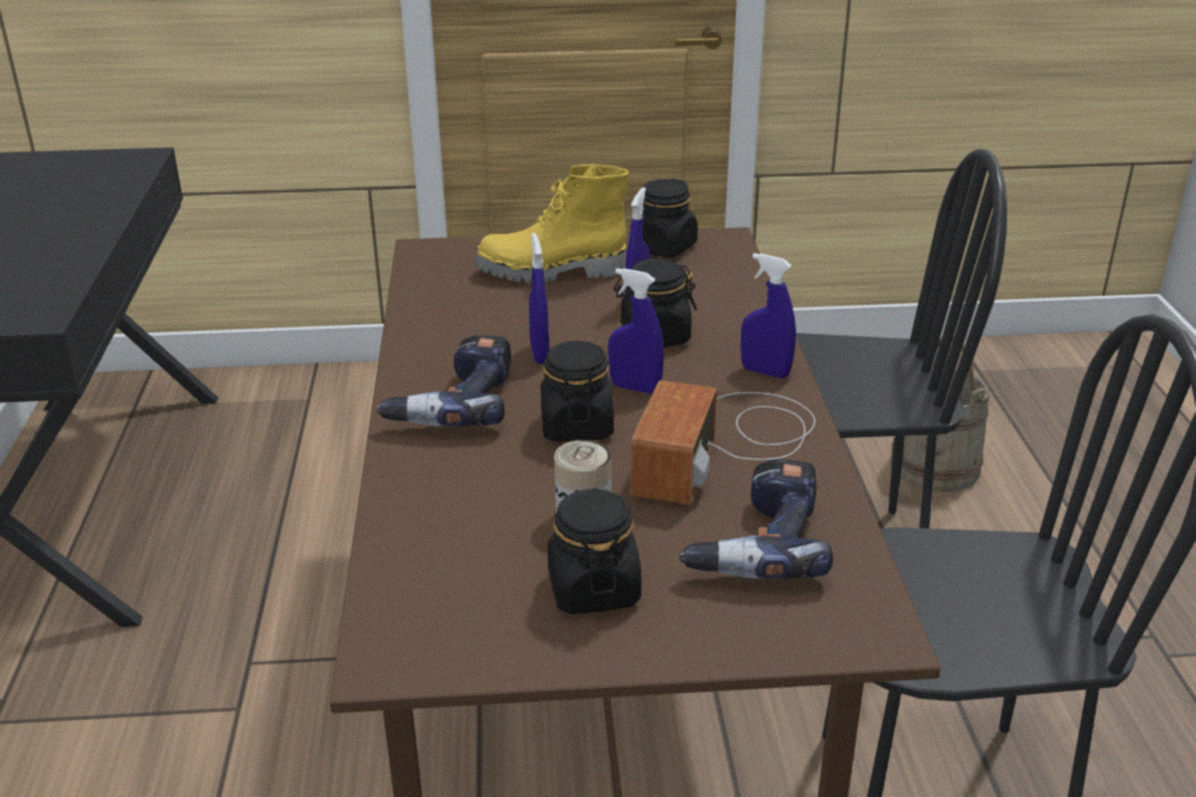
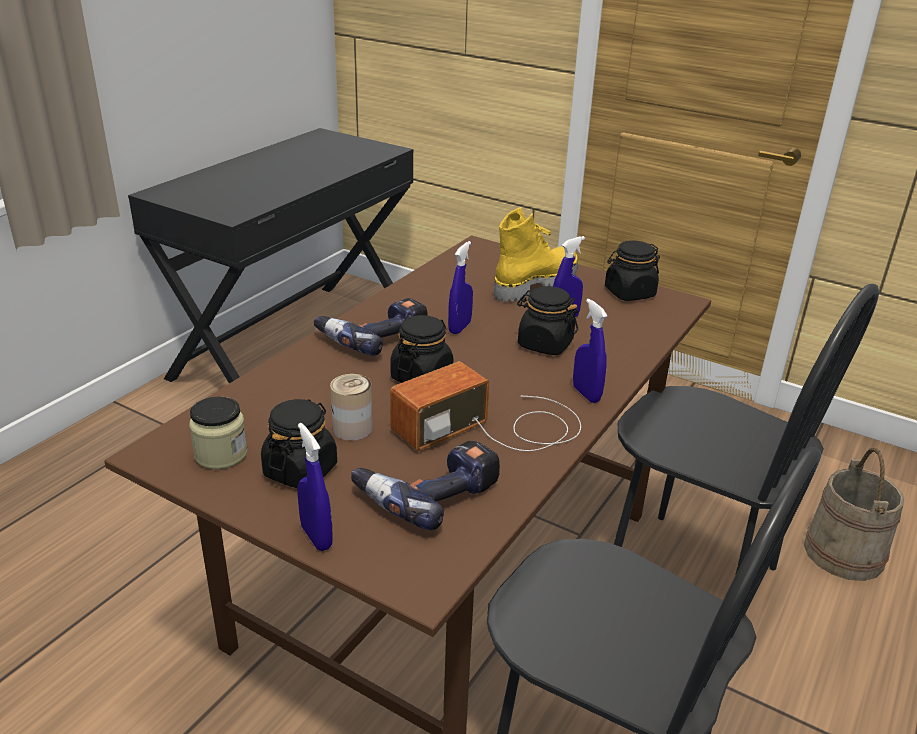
camera: 35 degrees right, 0 degrees up
(474, 618) = (221, 454): none -> jar
(551, 272) = (534, 283): yellow boot -> yellow boot turned 105 degrees clockwise
(635, 388) = (487, 370): blue spray bottle -> blue spray bottle (316, 537)

